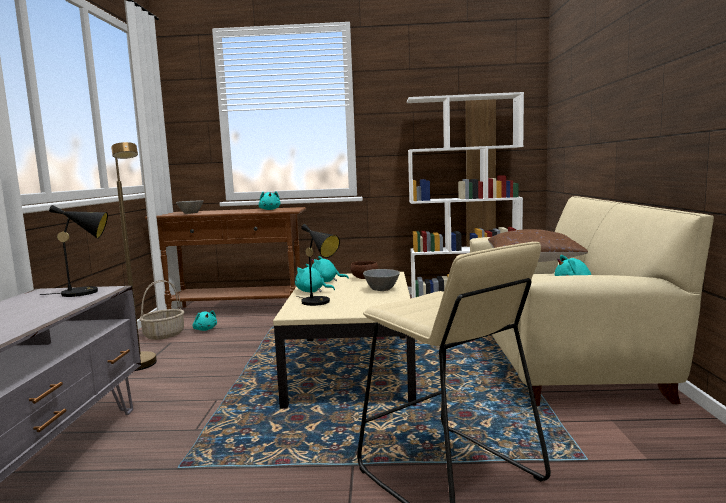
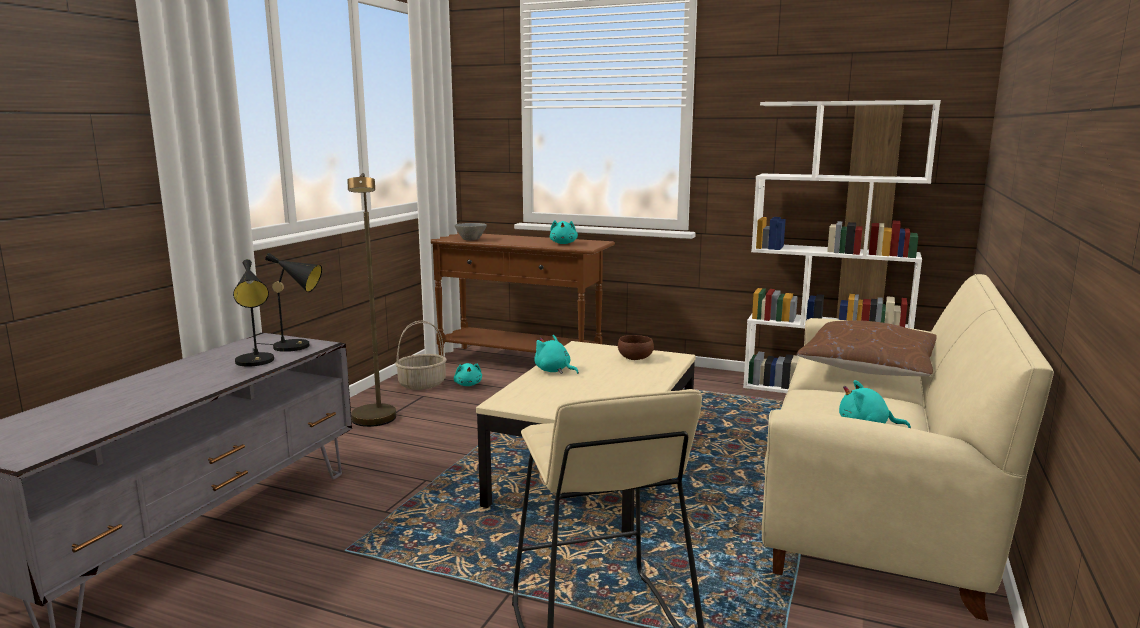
camera: 20 degrees right, 5 degrees up
(319, 302) = (546, 390): black table lamp -> black table lamp (256, 362)
(326, 281) = (585, 356): turquoise plush toy -> none
(381, 289) = (636, 382): grey bowl -> none

